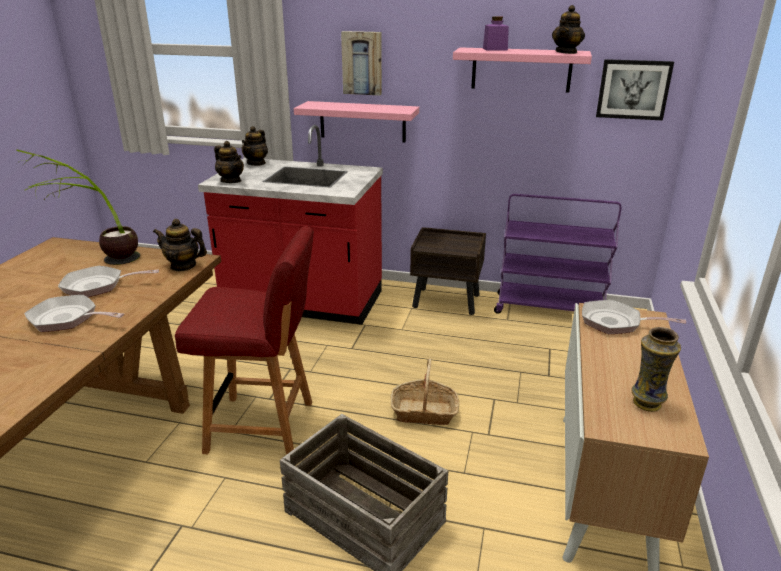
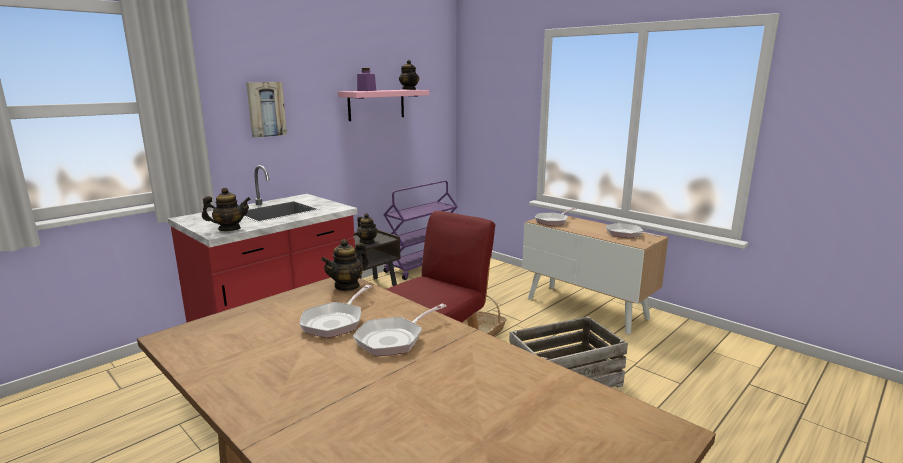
camera: 60 degrees left, 10 degrees down
(99, 261) = (271, 317): potted plant -> none
(256, 163) = (199, 217): teapot -> teapot (367, 242)
(362, 121) = (270, 160): pink shelf -> none
(633, 89) = (432, 111): picture -> none
(646, 404) = (626, 234): vase -> frying pan

